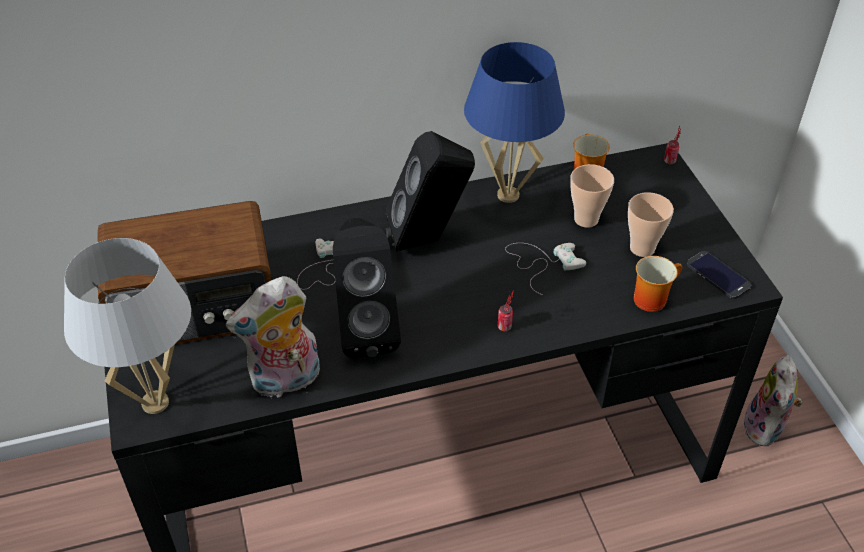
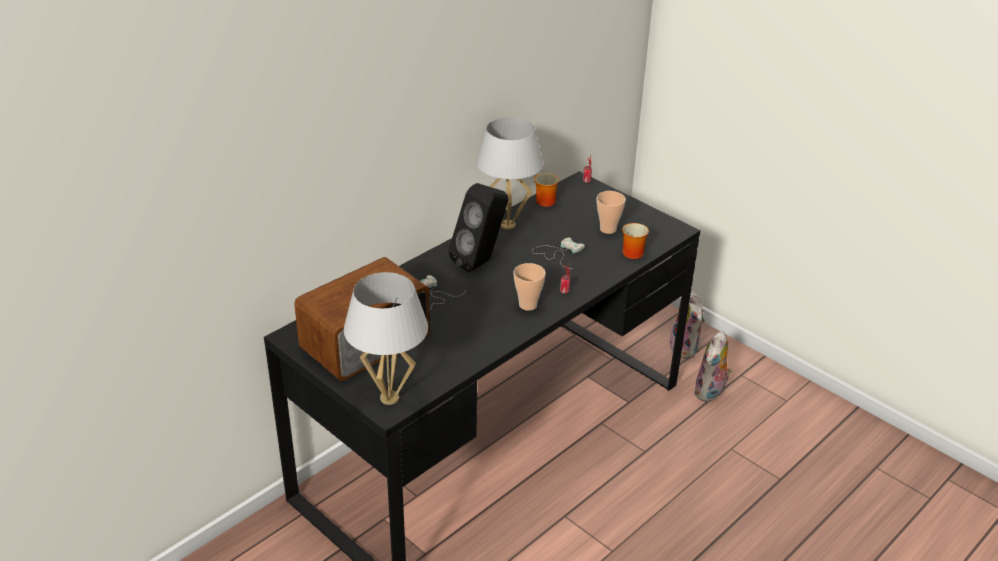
camera: 30 degrees left, 10 degrees down
(285, 381) = (461, 360): plush toy -> plush toy (710, 393)
(366, 330) = (485, 319): black speaker -> none
(508, 195) = (508, 225): blue table lamp -> white table lamp
(586, 219) = (564, 224): cup -> cup (528, 305)
(718, 275) = (659, 230): phone -> none

